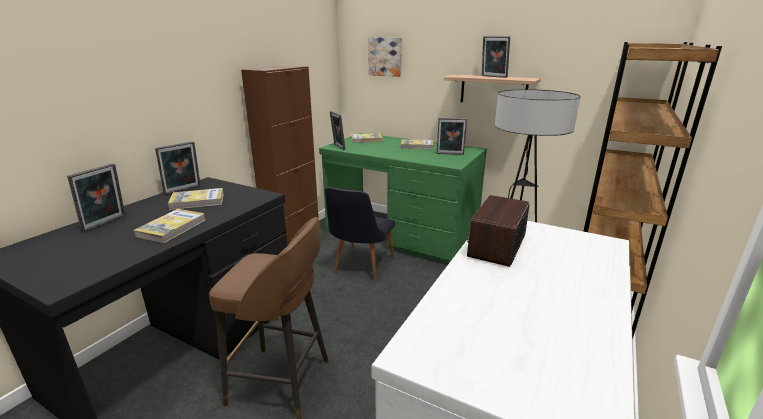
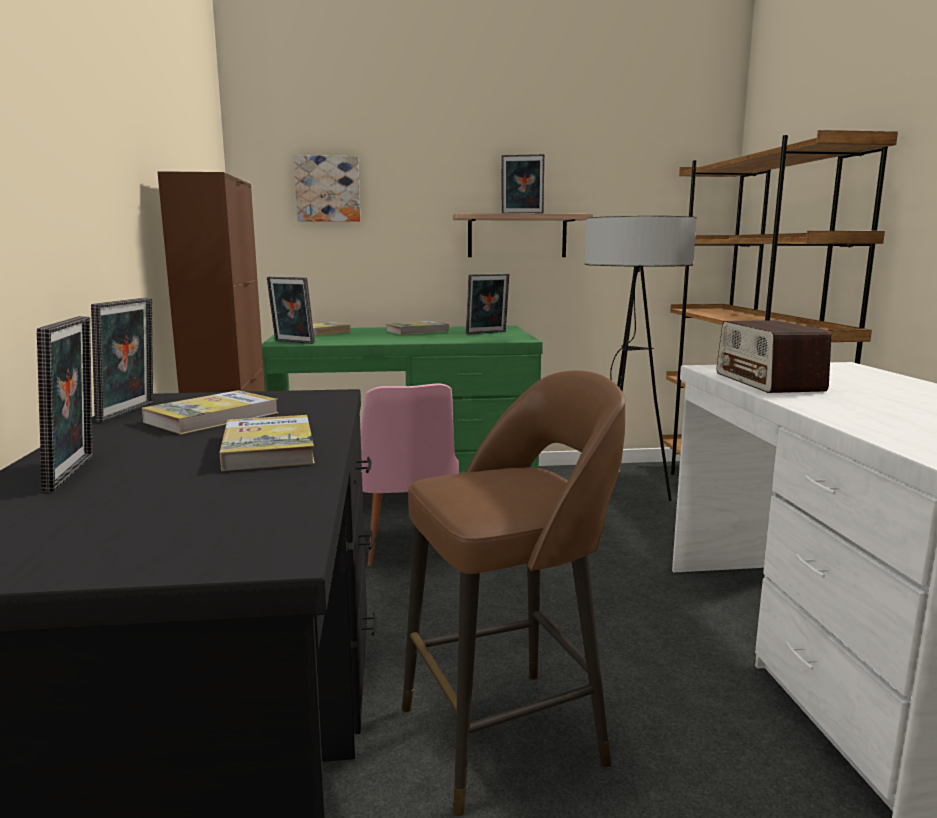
camera: 35 degrees left, 10 degrees down
(360, 267) = (403, 547): black chair -> pink chair

